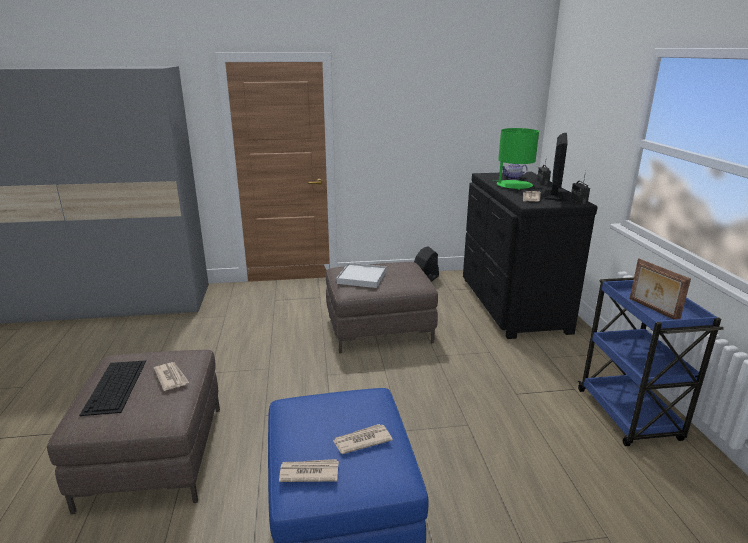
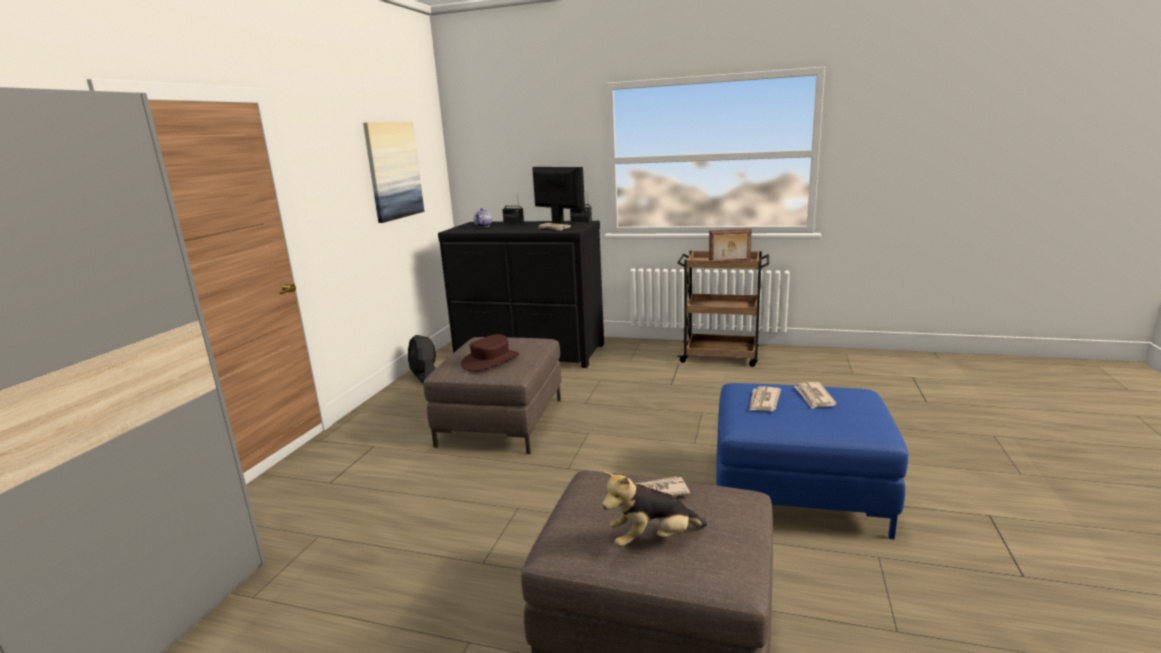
camera: 65 degrees left, 5 degrees down
(115, 387) = (652, 539): keyboard -> plush toy
(308, 472) = (856, 422): newspaper -> newspaper (763, 401)
(361, 277) = (490, 360): white tray -> brown hat
(457, 114) = (393, 170): none -> picture
(513, 185) = (507, 228): green table lamp -> none
(629, 416) = (721, 356): blue cart -> brown cart

